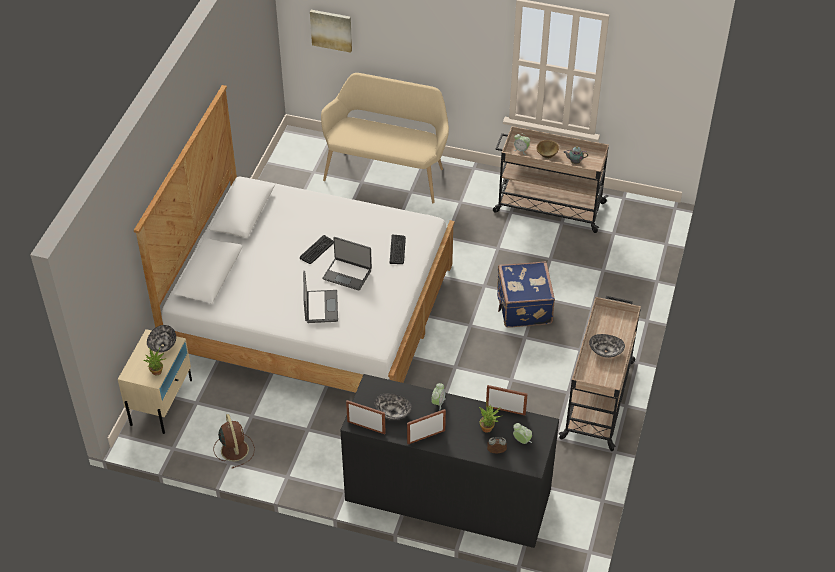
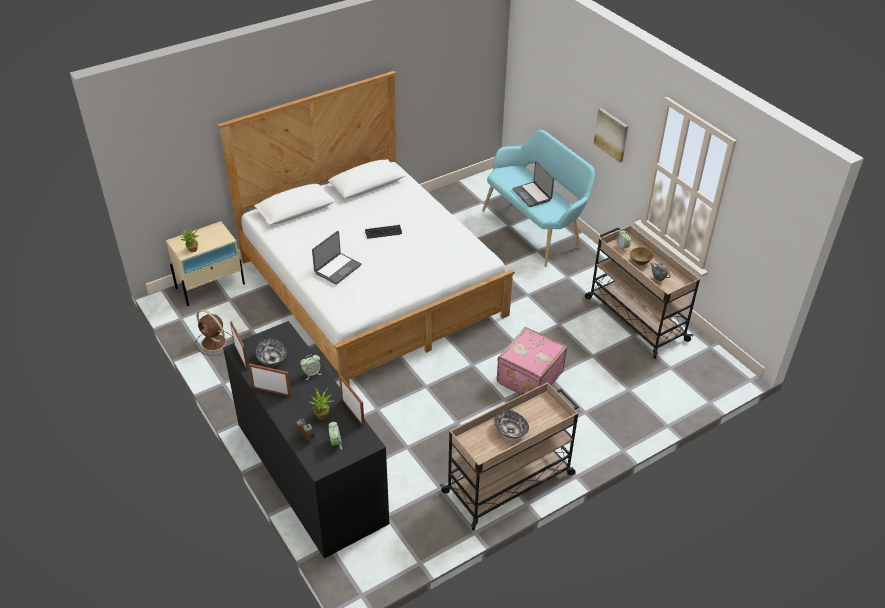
camera: 40 degrees right, 5 degrees down
(163, 345) = (217, 236): bowl -> none
(234, 449) = (214, 343): brown fan -> brown fan turned 105 degrees clockwise
(331, 30) = (536, 83): picture -> picture (611, 134)
(347, 274) = (383, 259): laptop -> laptop (532, 195)
(387, 172) = (535, 229): beige bench -> turquoise bench
(397, 250) = (440, 263): keyboard -> none
(523, 307) = (528, 377): blue suitcase -> pink suitcase

